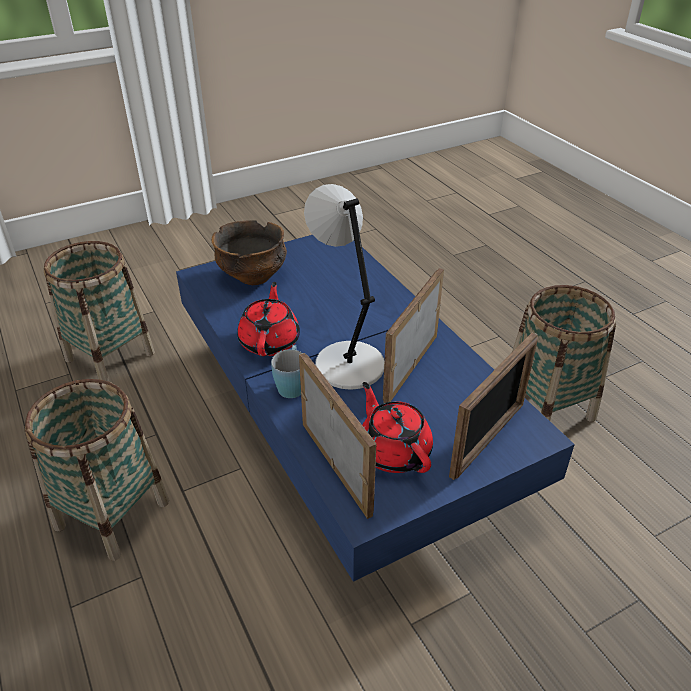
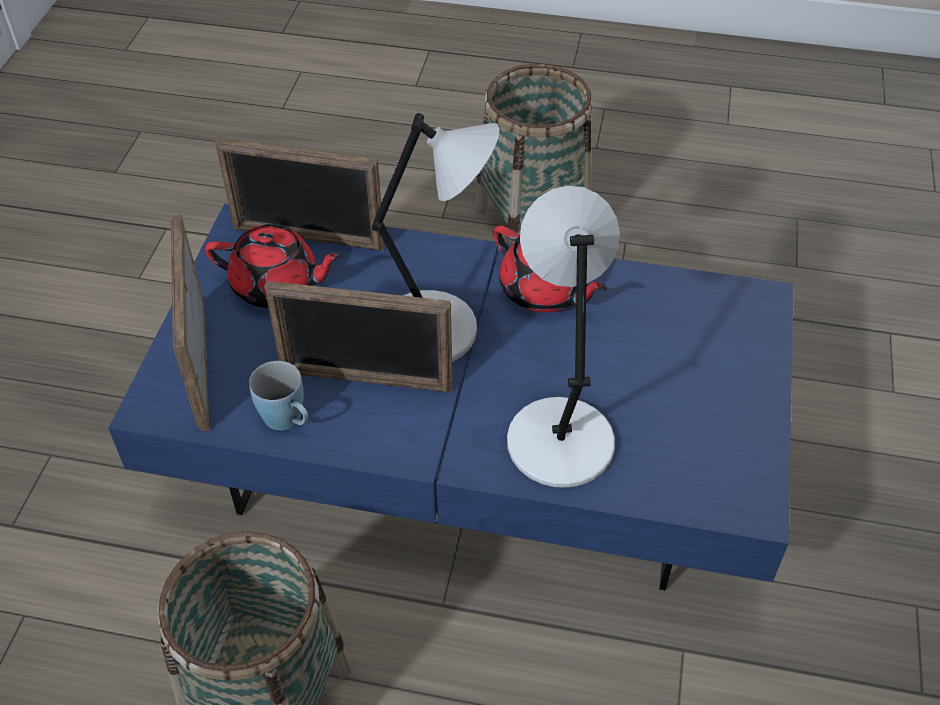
camera: 130 degrees right, 10 degrees up
(109, 356) = (806, 309): basket -> none
(253, 276) = (711, 349): bowl -> none
(292, 384) = (450, 269): blue mug -> blue mug (288, 421)
(362, 293) = (558, 437): none -> grey table lamp
(410, 367) = (366, 380): picture frame -> picture frame turned 120 degrees clockwise

